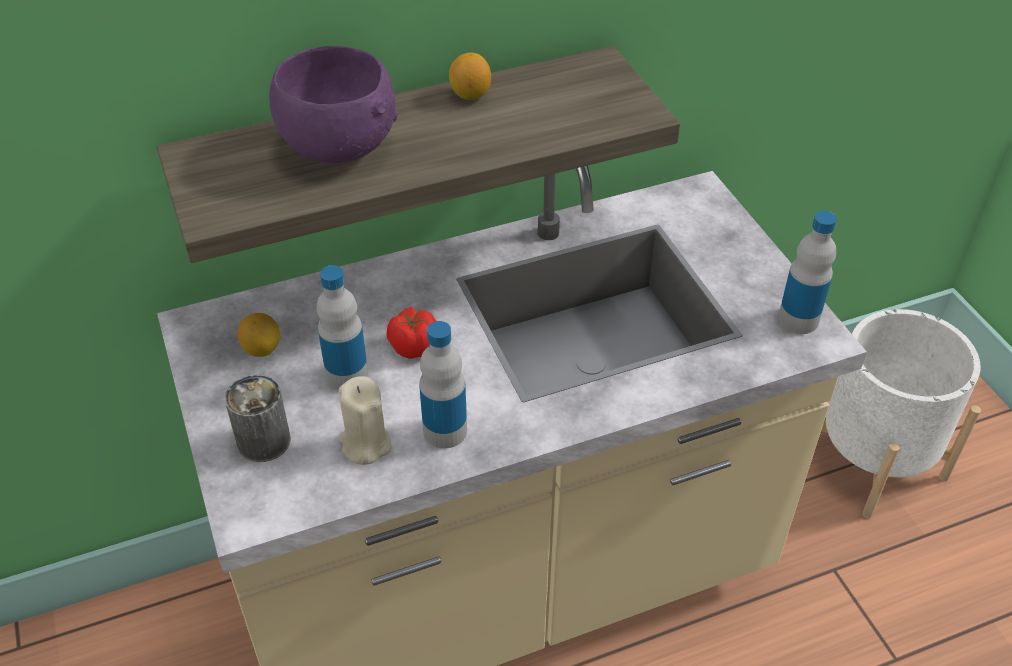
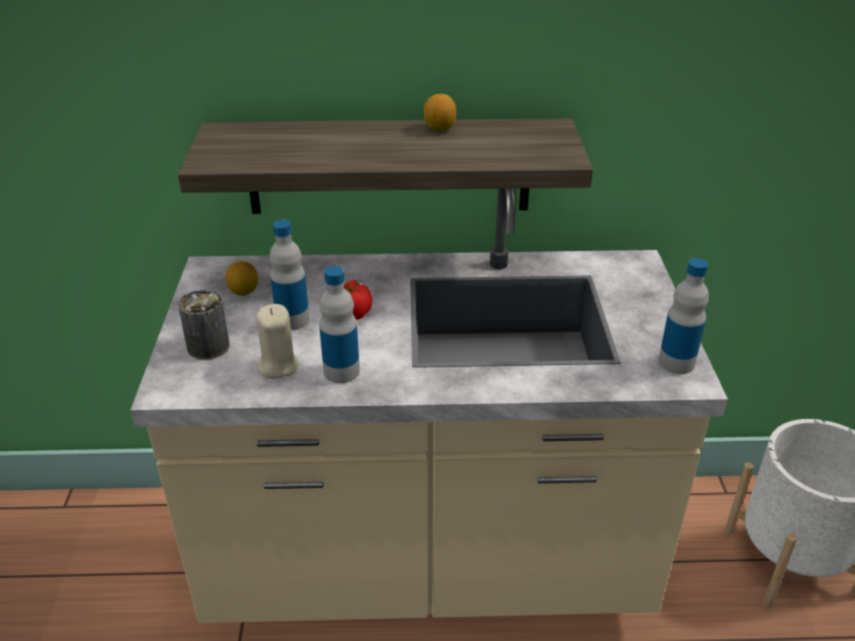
camera: 20 degrees right, 10 degrees down
(337, 147) = (321, 141): purple bowl -> none

